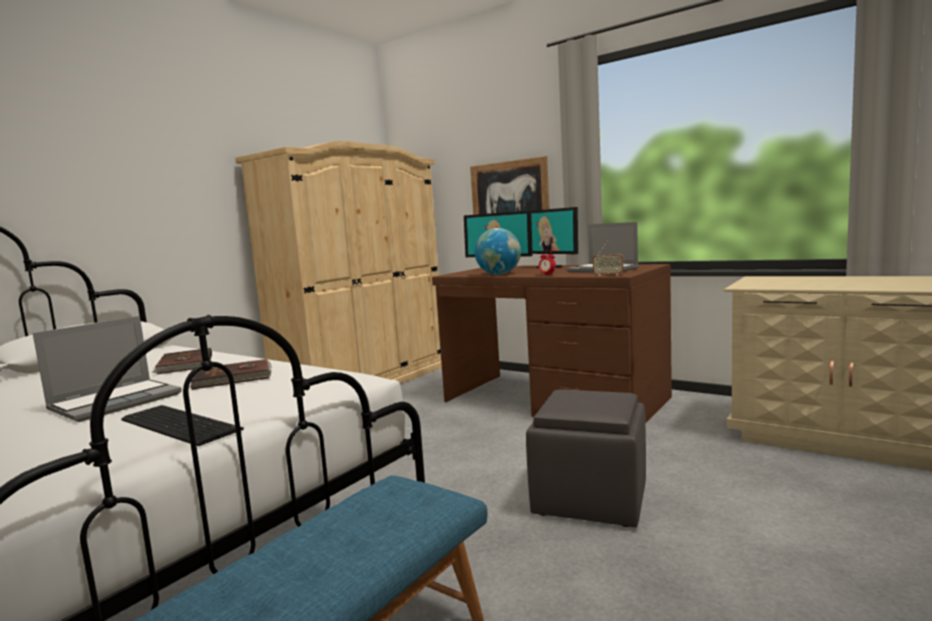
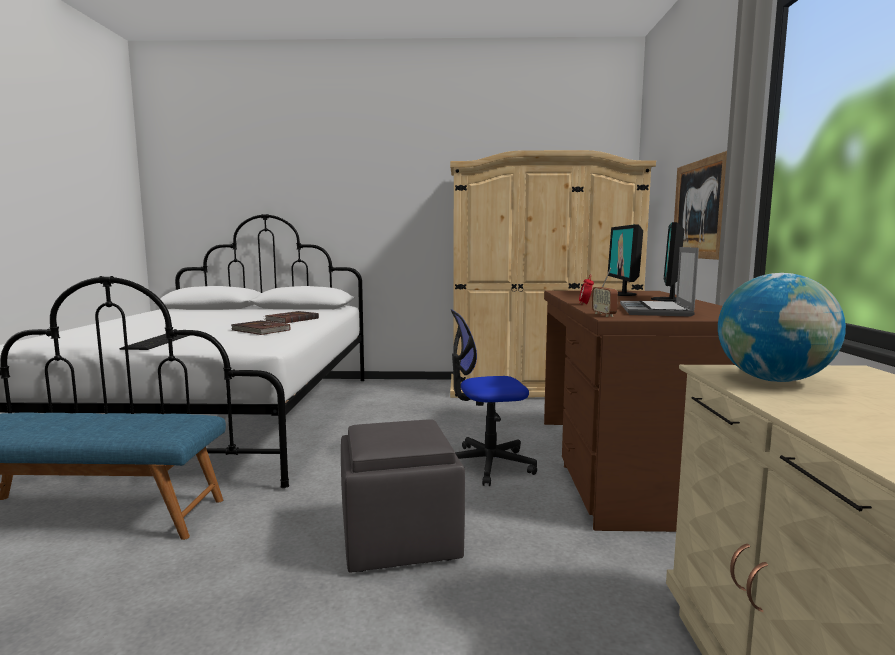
camera: 55 degrees right, 0 degrees up
(117, 401) = (206, 327): laptop -> none
(493, 438) = (487, 464): none -> office chair
(499, 274) = (577, 297): globe -> globe (773, 380)

